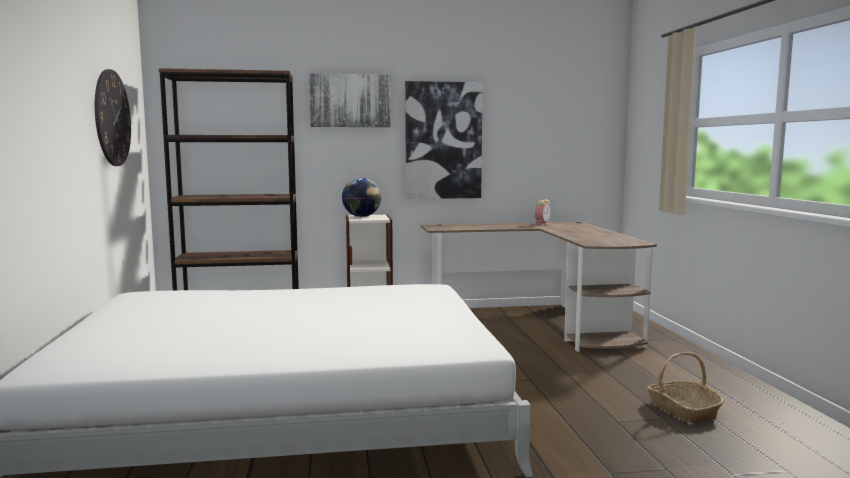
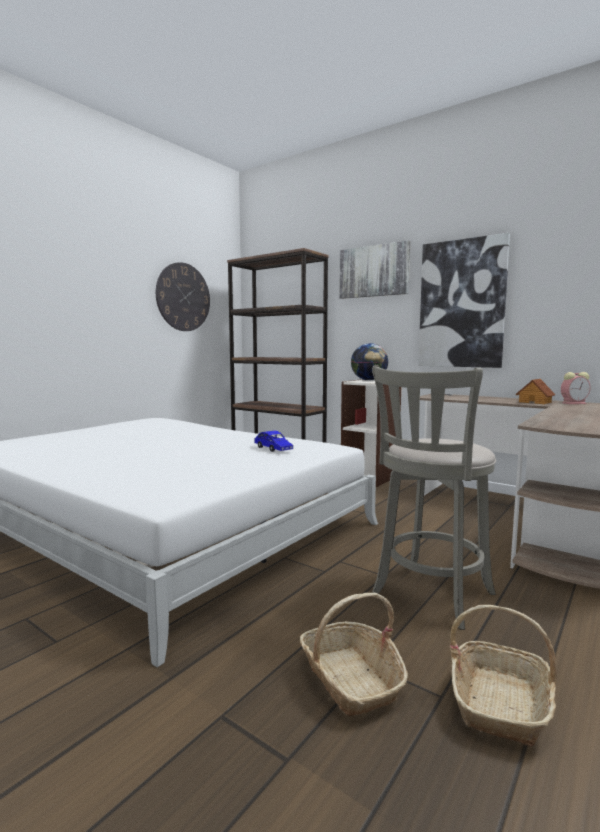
camera: 45 degrees right, 0 degrees up
(396, 297) = (273, 449): none -> blue toy car
(520, 226) = (535, 402): none -> toy house
(574, 380) = (430, 596): none -> grey stool
(623, 431) = (351, 679): none -> basket

